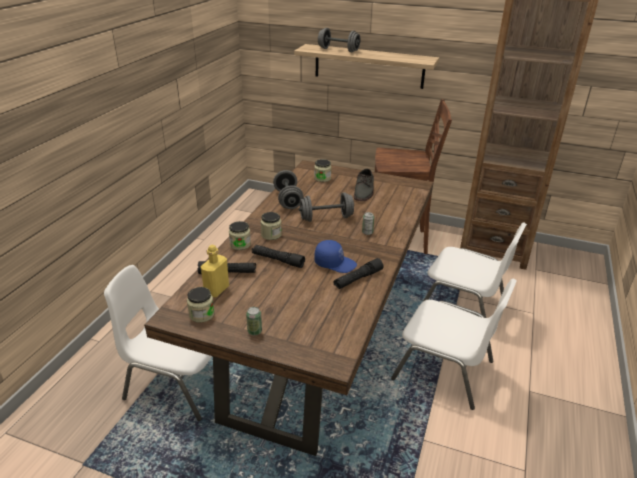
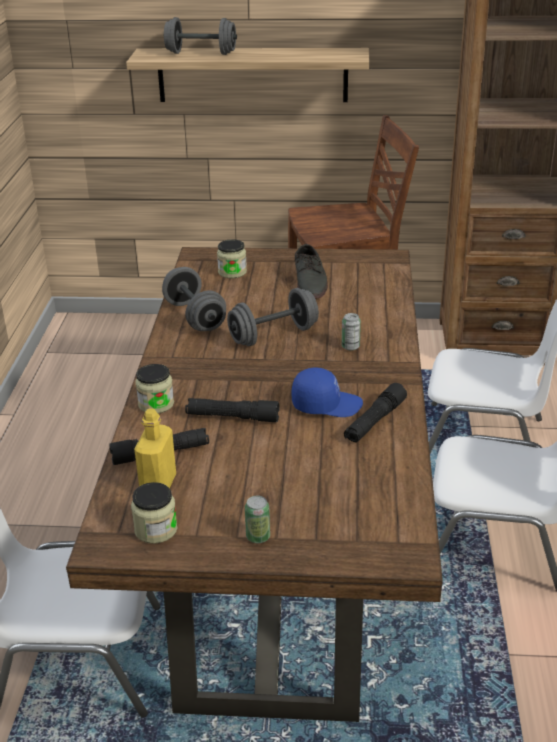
camera: 15 degrees left, 0 degrees up
(271, 235) = (199, 378): jar -> none

